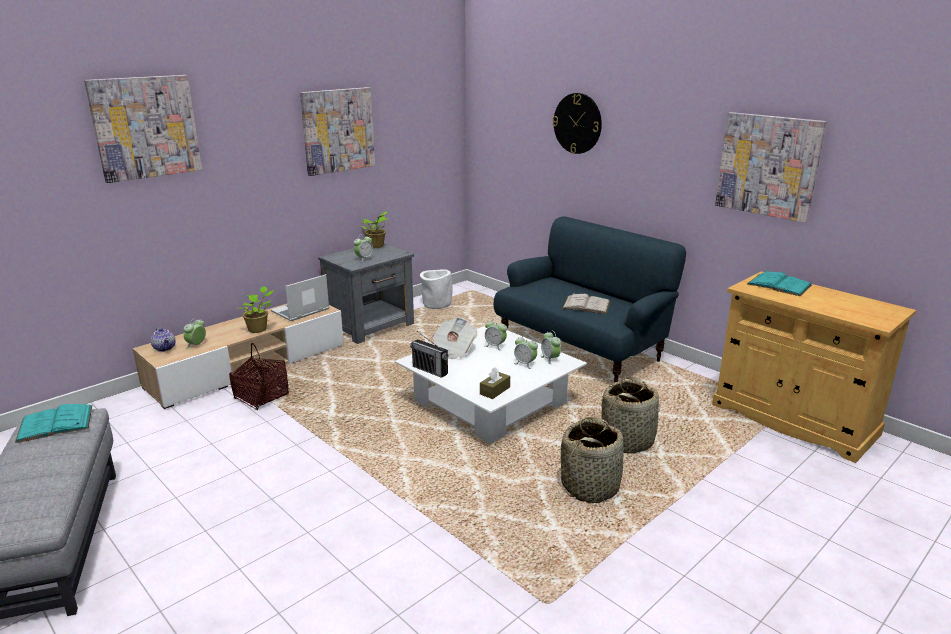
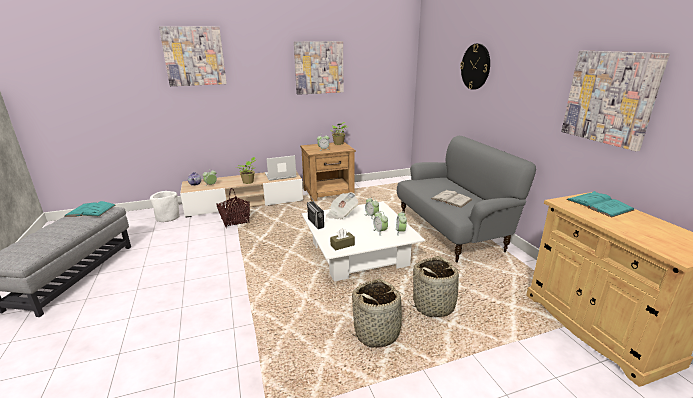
camera: 25 degrees right, 0 degrees up
(371, 326) = (329, 193): grey nightstand -> brown nightstand
(436, 304) = (378, 186): white planter -> white planter (168, 217)
(580, 348) = (451, 231): blue sofa -> grey sofa

